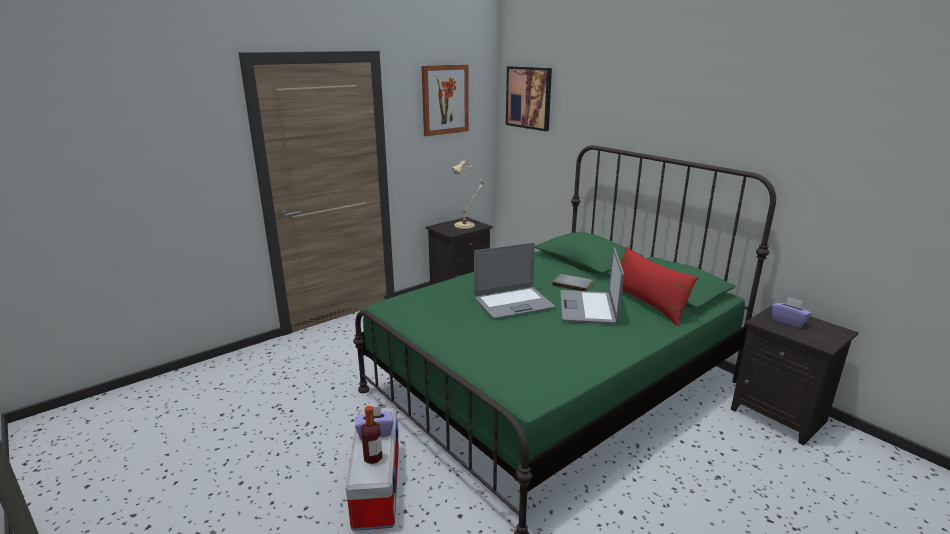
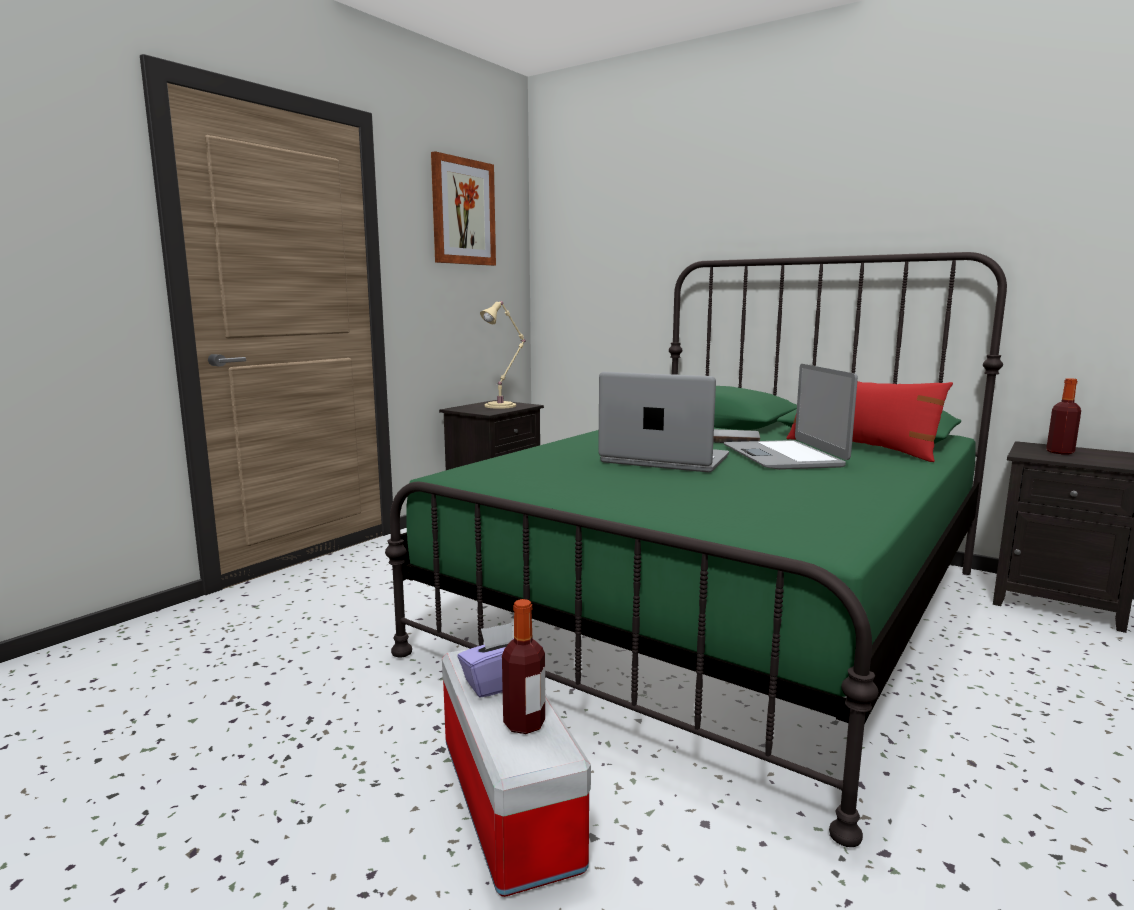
camera: 15 degrees left, 10 degrees down
(513, 303) = (664, 460): laptop -> laptop turned 120 degrees counterclockwise
(529, 98) = (584, 215): picture -> none
(788, 322) = (1060, 452): purple tissue box -> bottle

